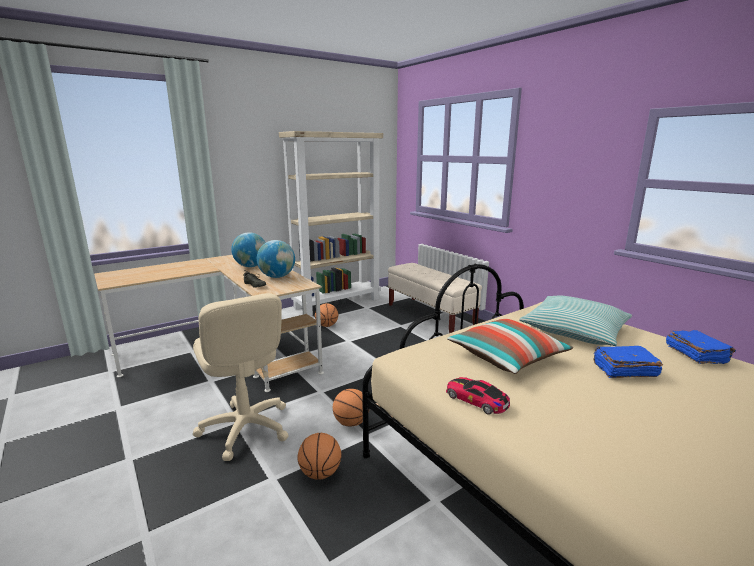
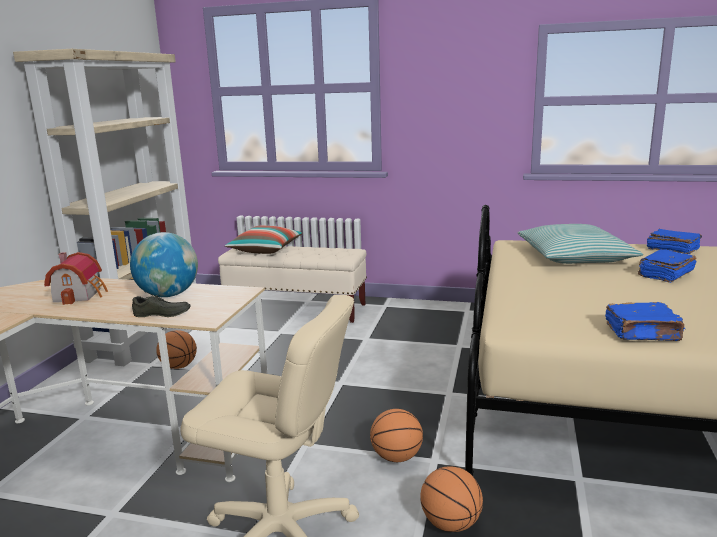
camera: 40 degrees left, 0 degrees up
(251, 266) = (81, 294): globe -> toy house
(476, 400) = (643, 333): toy car -> blue book
(507, 358) = (584, 294): pillow -> pillow (266, 250)

